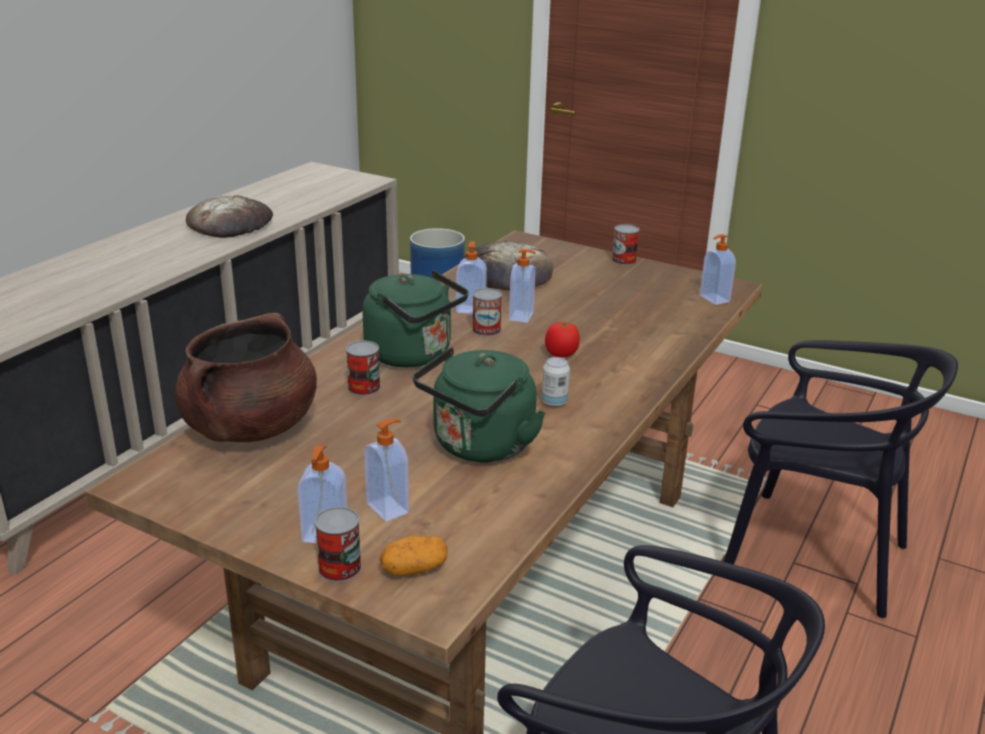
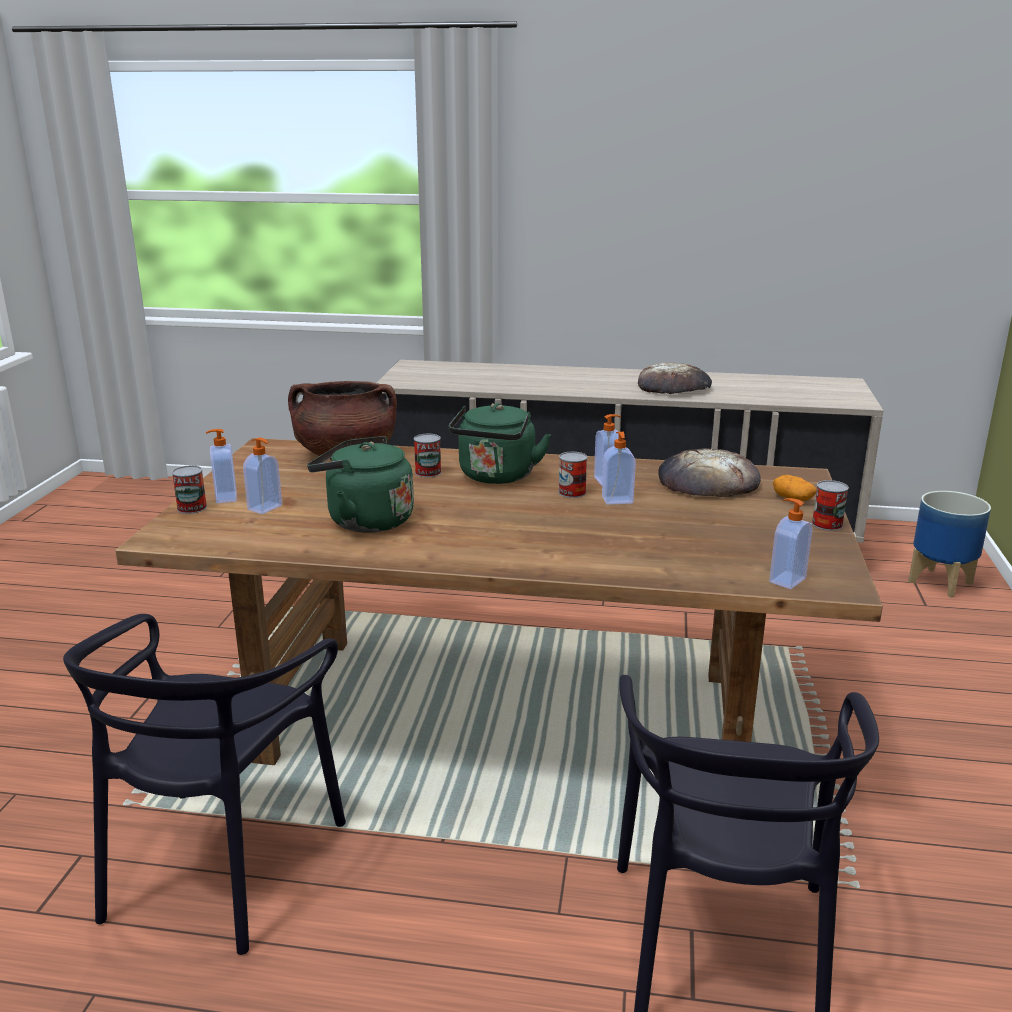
camera: 70 degrees right, 5 degrees down
(414, 569) = (196, 527): potato -> potato (792, 499)
(554, 402) = (460, 535): can -> none
(561, 354) = (555, 526): tomato -> none

